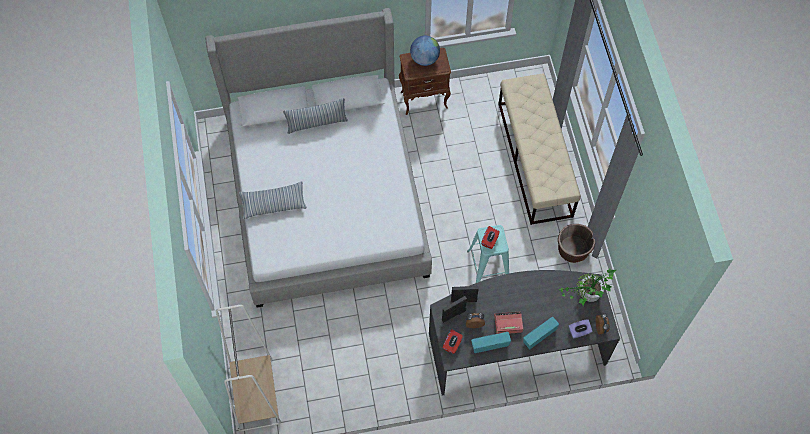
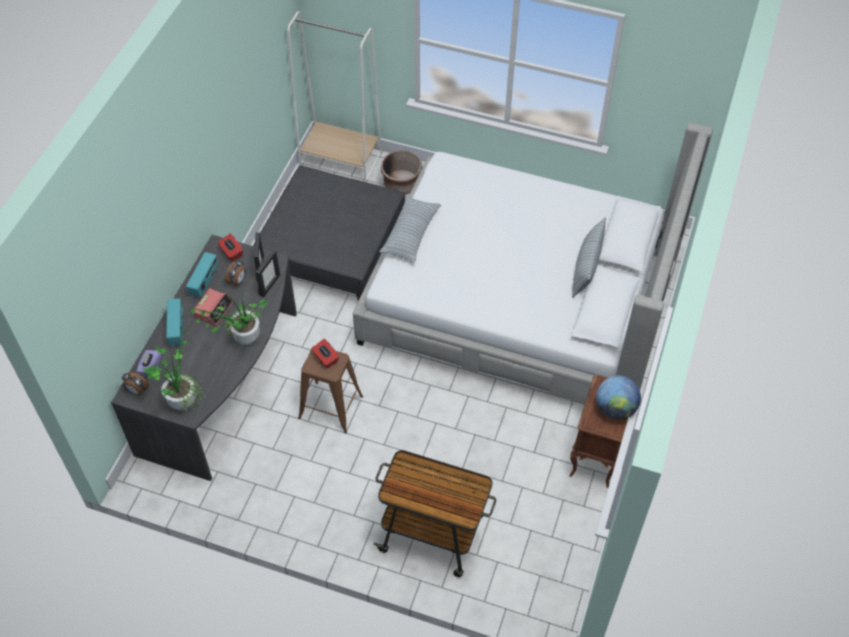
camera: 120 degrees right, 10 degrees down
(273, 203) = (505, 192): pillow -> pillow (410, 234)
(353, 345) = (332, 249): none -> grey ottoman
(488, 265) = (331, 407): turquoise stool -> brown stool
(519, 289) = (241, 340): none -> potted plant
(535, 159) = (433, 534): beige bench -> cart
(573, 250) = (286, 505): brown planter -> brown planter (401, 184)

